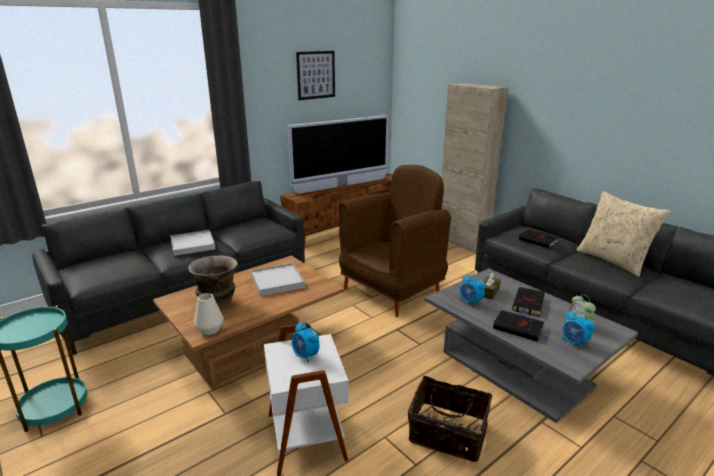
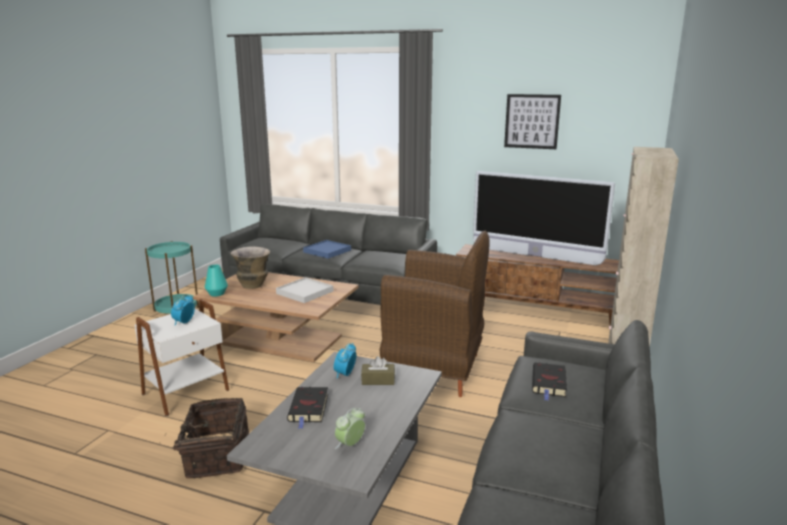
camera: 60 degrees right, 5 degrees down
(192, 245) = (327, 251): white tray -> blue tray
(210, 330) = (216, 294): white vase -> turquoise vase
(528, 305) = (369, 407): black book -> none
(574, 342) = (303, 445): alarm clock -> none
(613, 261) = (567, 451): beige pillow -> none

